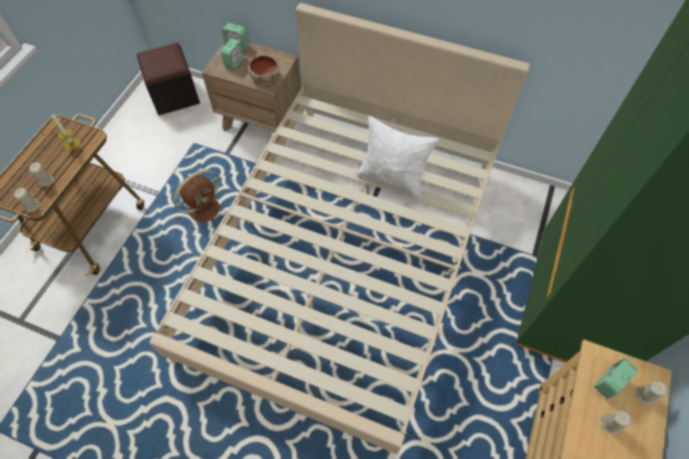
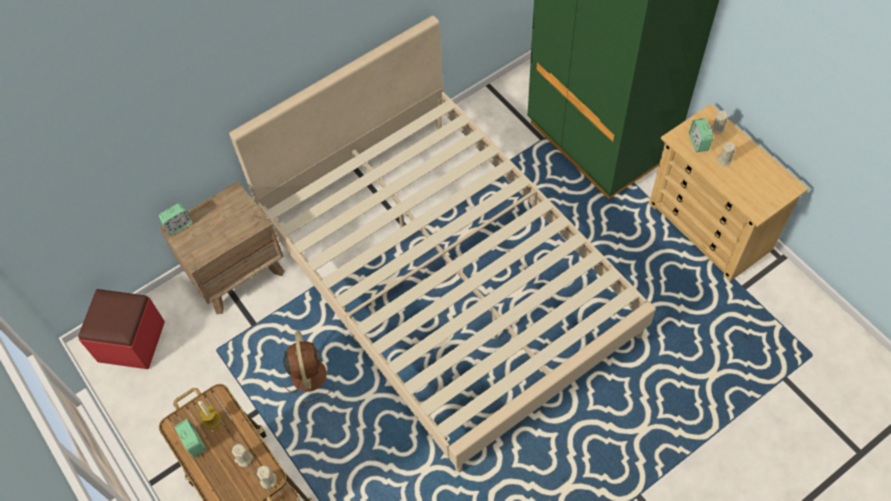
camera: 55 degrees left, 0 degrees up
(174, 95) = (131, 341): black ottoman -> red ottoman
(235, 61) = (201, 237): alarm clock -> alarm clock (194, 442)
(264, 76) = (242, 221): bowl -> none
(393, 178) = (419, 186): white pillow -> none

